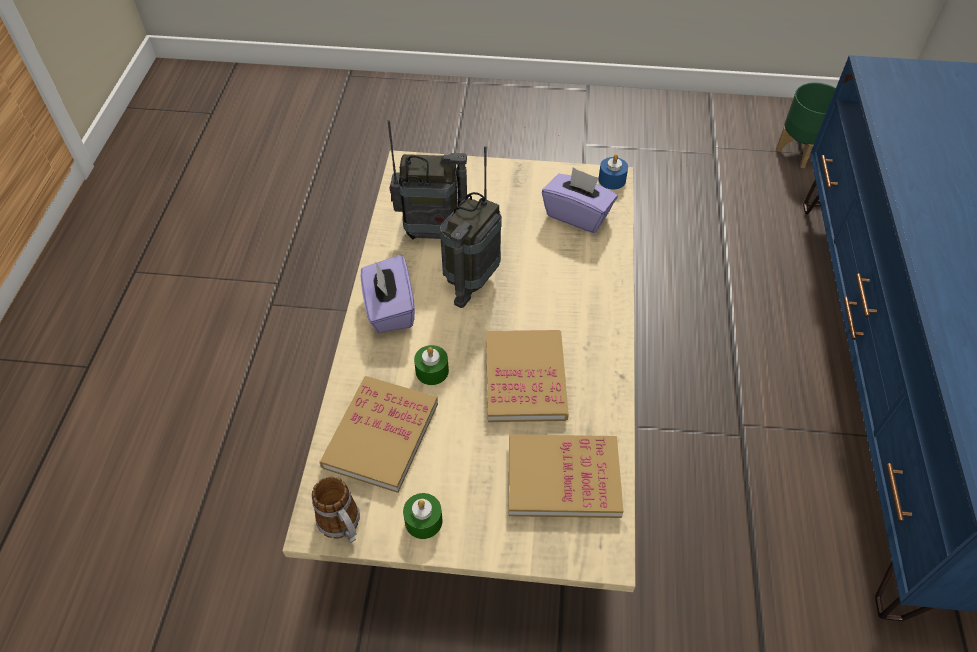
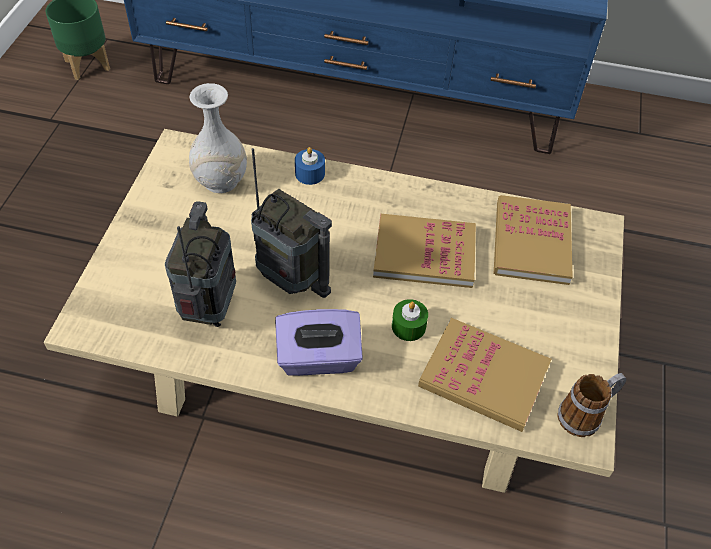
camera: 85 degrees left, 0 degrees up
(423, 521) = (577, 348): green candle -> none
(577, 215) = (220, 181): purple tissue box -> white vase
(612, 180) = (178, 147): blue candle -> blue candle (310, 173)

